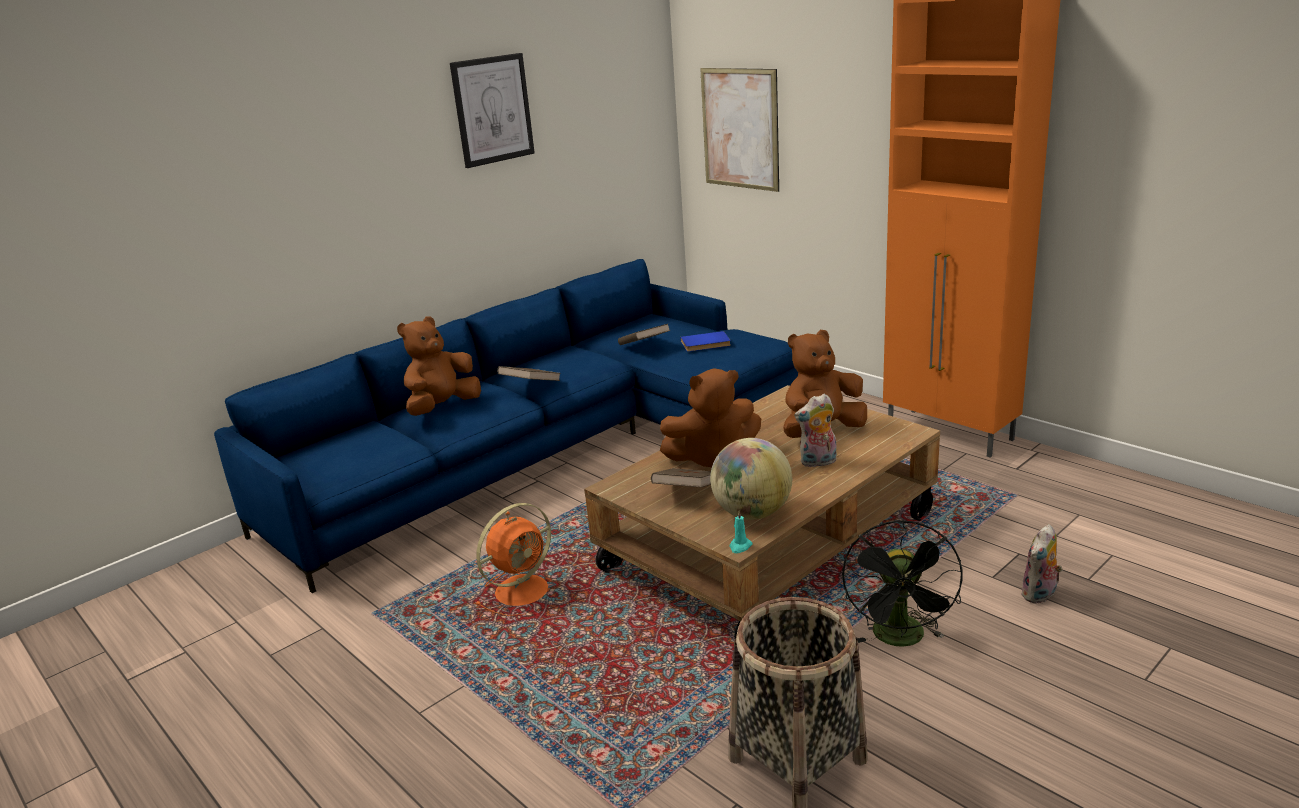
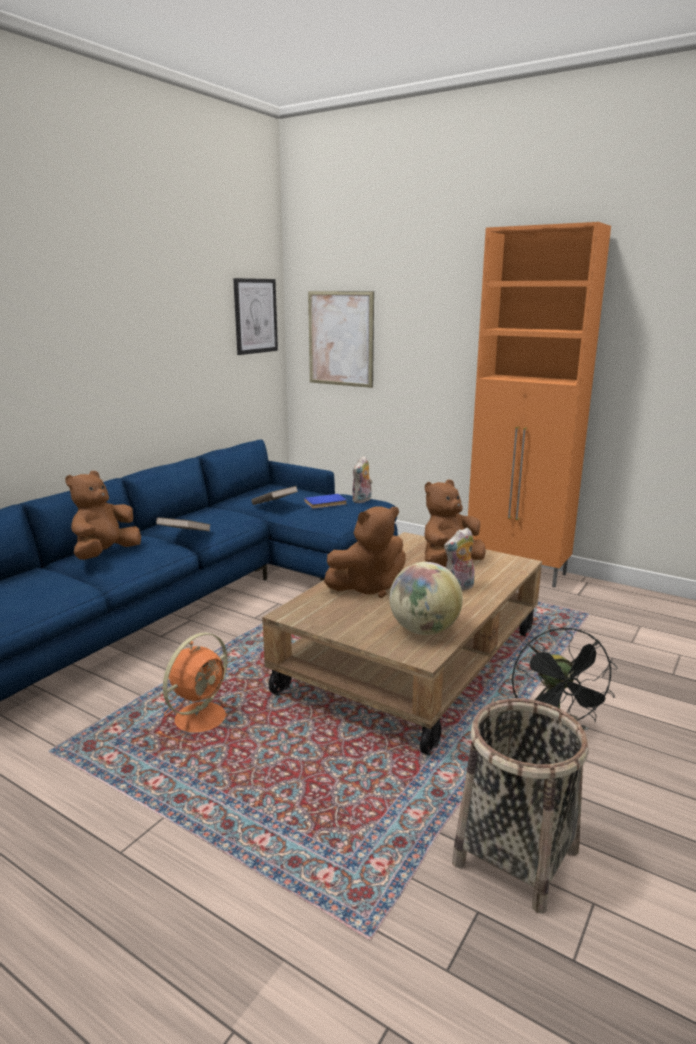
camera: 15 degrees left, 5 degrees down
(492, 110) = (147, 301): picture -> picture (255, 316)
(686, 493) = (358, 616): brown book -> none
(740, 546) = (427, 659): turquoise candle -> none
(1040, 595) = (645, 689): plush toy -> plush toy (362, 500)

